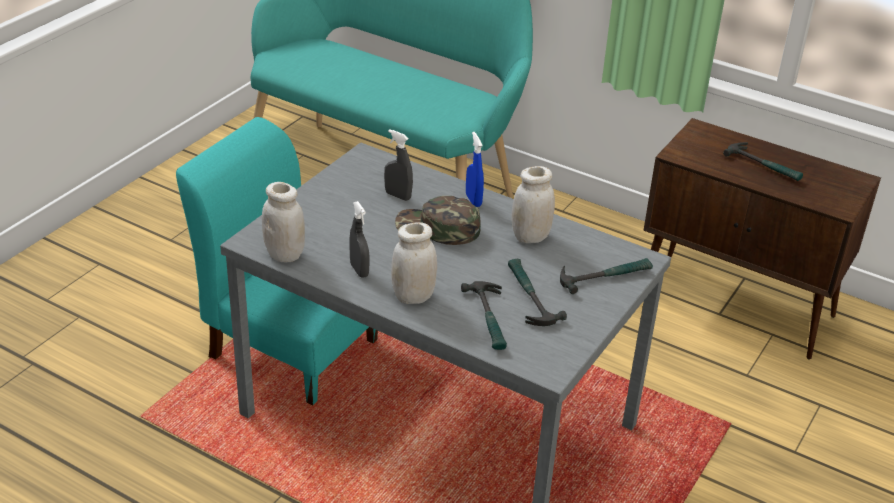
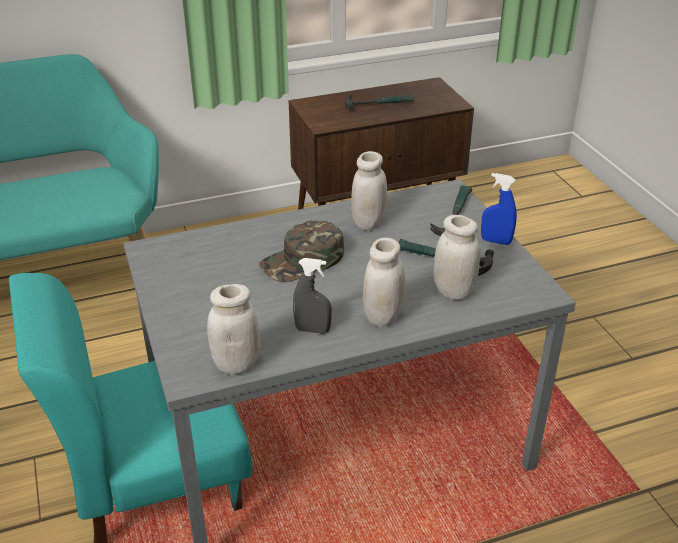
camera: 50 degrees left, 0 degrees up
(398, 196) = (231, 259): grey spray bottle -> none
(473, 200) = (287, 226): blue spray bottle -> blue spray bottle (496, 241)
(490, 319) = (453, 291): hammer -> white jar

